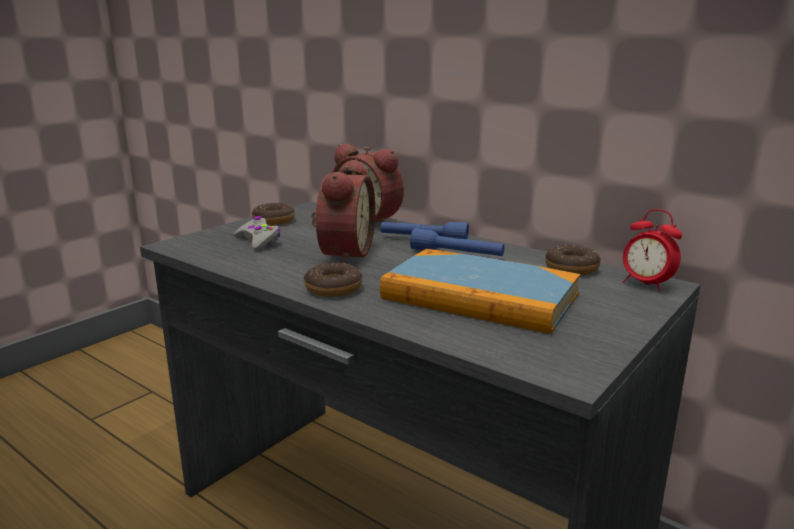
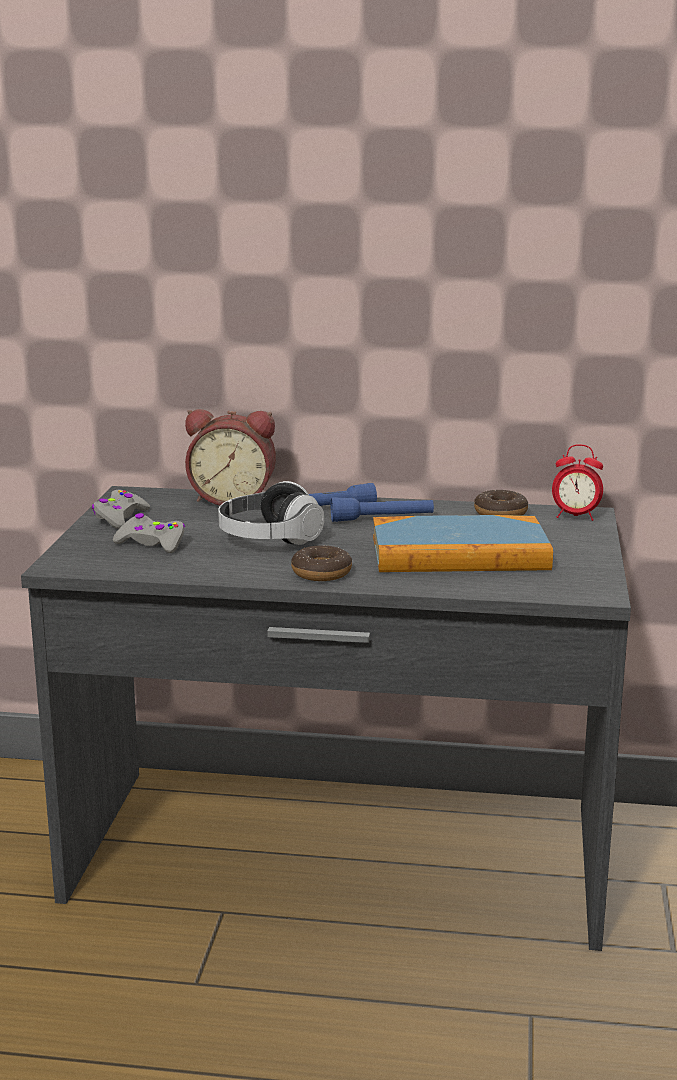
camera: 30 degrees left, 0 degrees up
(274, 220) = (120, 517): donut -> grey game controller
(342, 254) = (270, 539): alarm clock -> headphones

